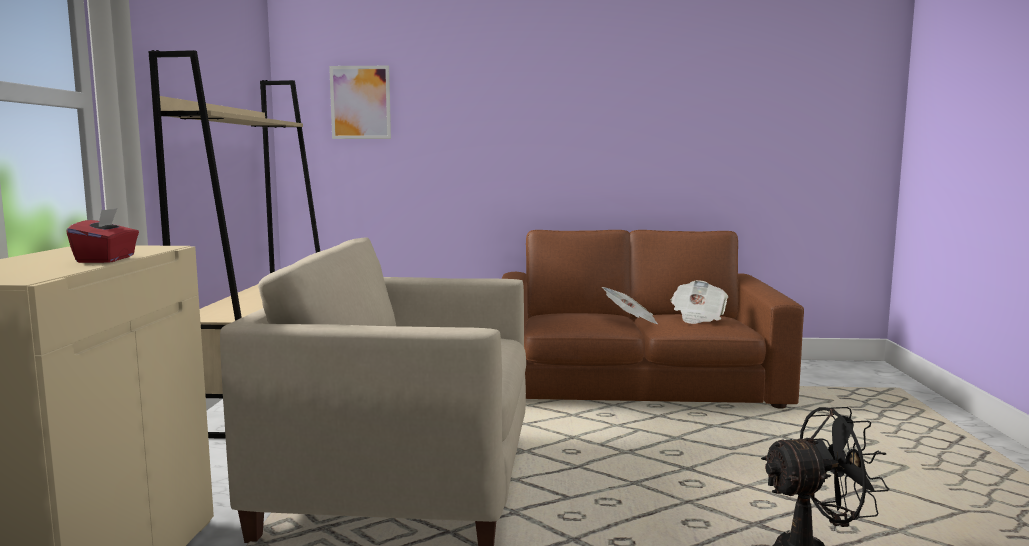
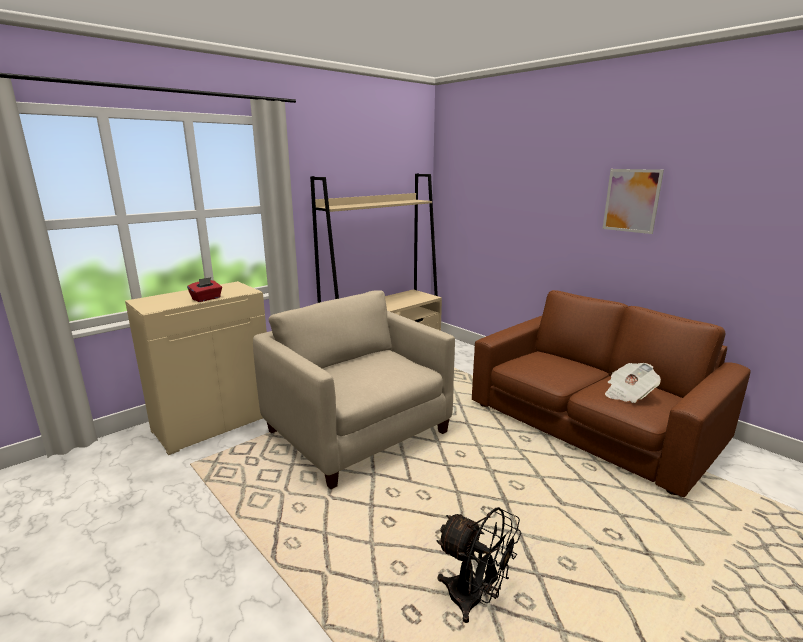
camera: 45 degrees right, 10 degrees up
(360, 102) = (474, 186): picture -> picture (631, 200)
(630, 321) = (577, 379): newspaper -> none

